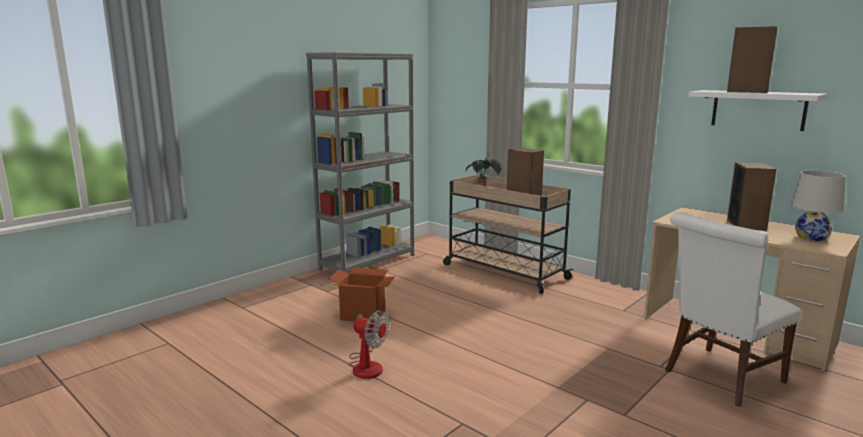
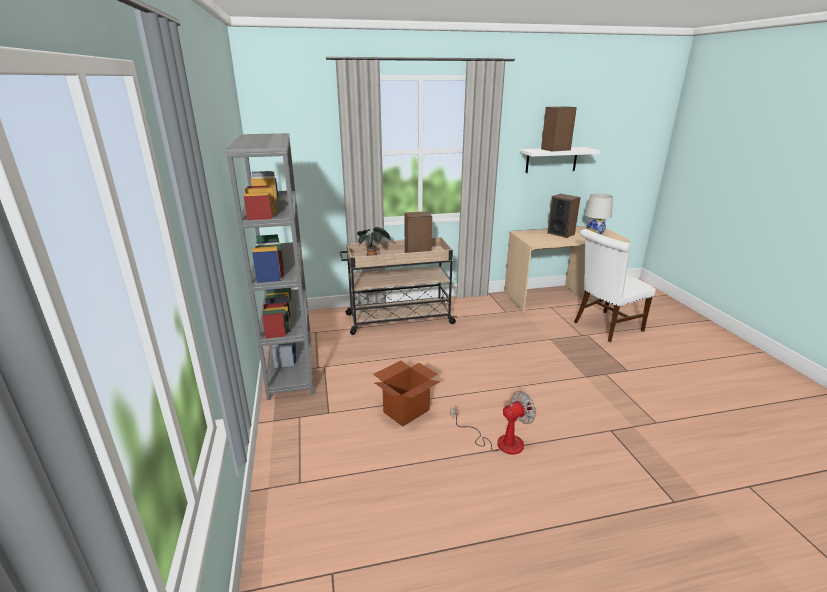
camera: 55 degrees left, 10 degrees up
(719, 378) = (604, 327): white chair -> white chair turned 60 degrees clockwise

